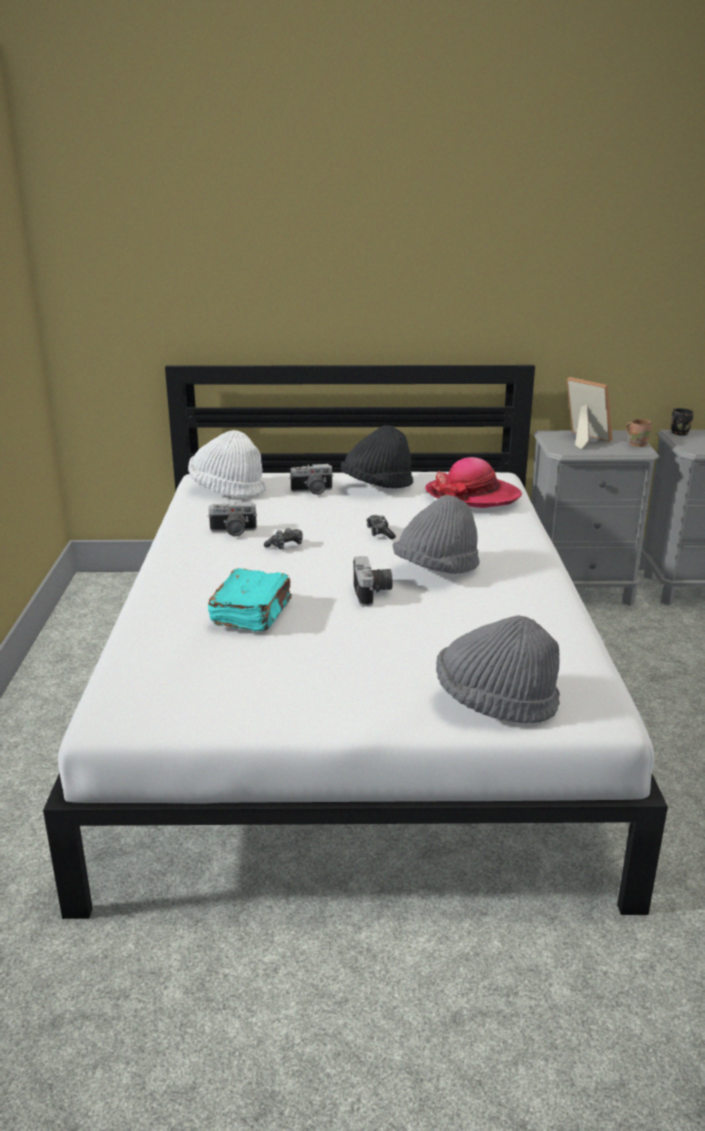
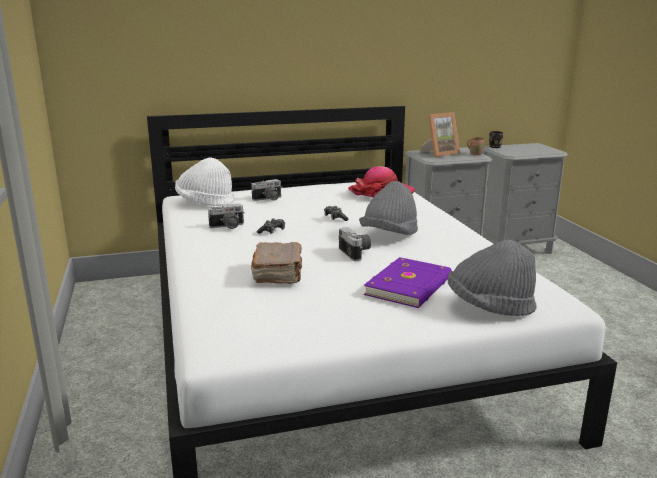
camera: 15 degrees left, 5 degrees down
(252, 614) = (279, 274): turquoise book -> brown book
(377, 486) = (312, 193): black hat -> none
(410, 655) = (410, 286): none -> purple book
(583, 440) = (440, 153): picture frame -> picture frame turned 120 degrees clockwise

